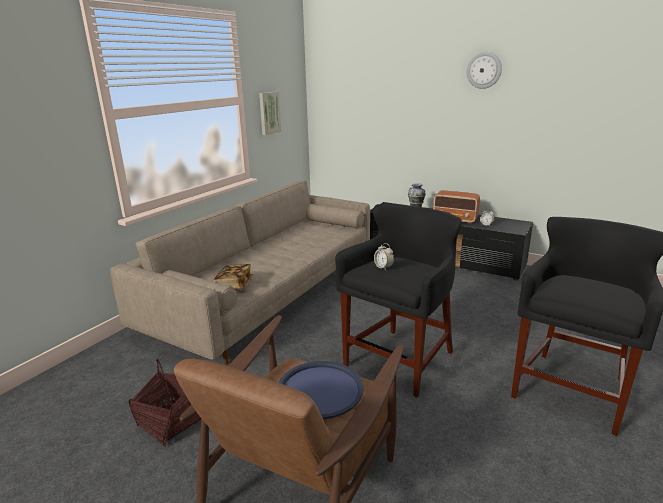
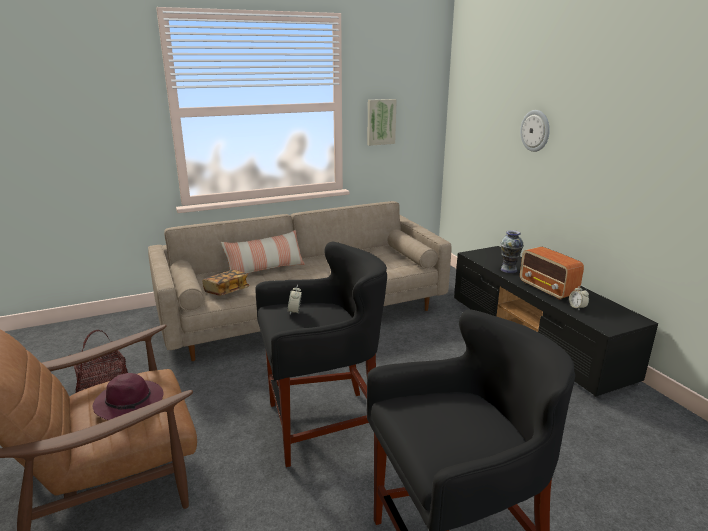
camera: 35 degrees right, 0 degrees up
(235, 261) = (265, 269): none -> pillow
(319, 390) = (130, 403): blue tray -> purple hat
(484, 70) = (622, 90): wall clock -> wall clock (535, 130)

